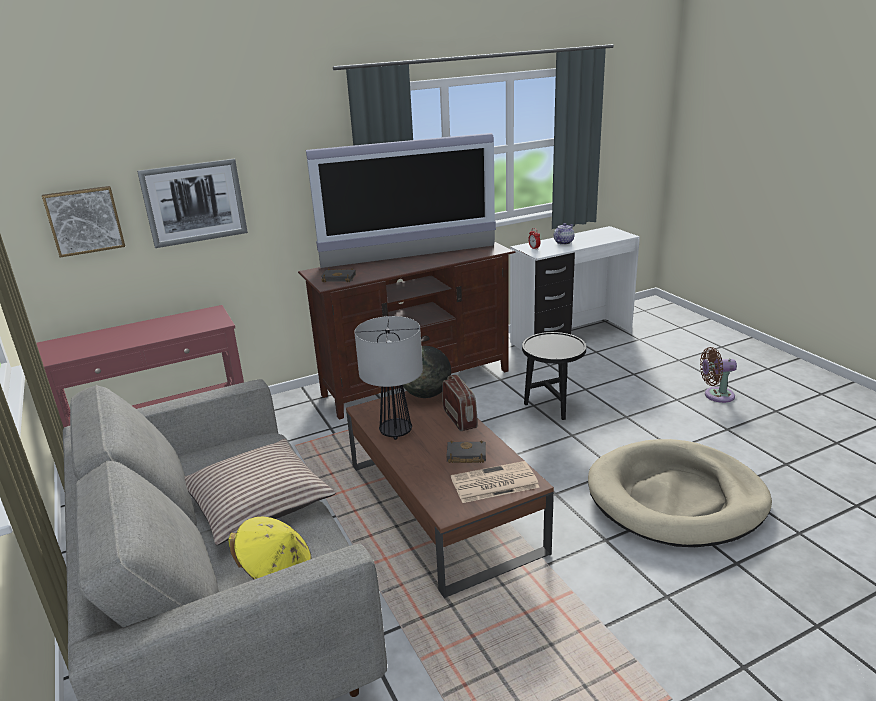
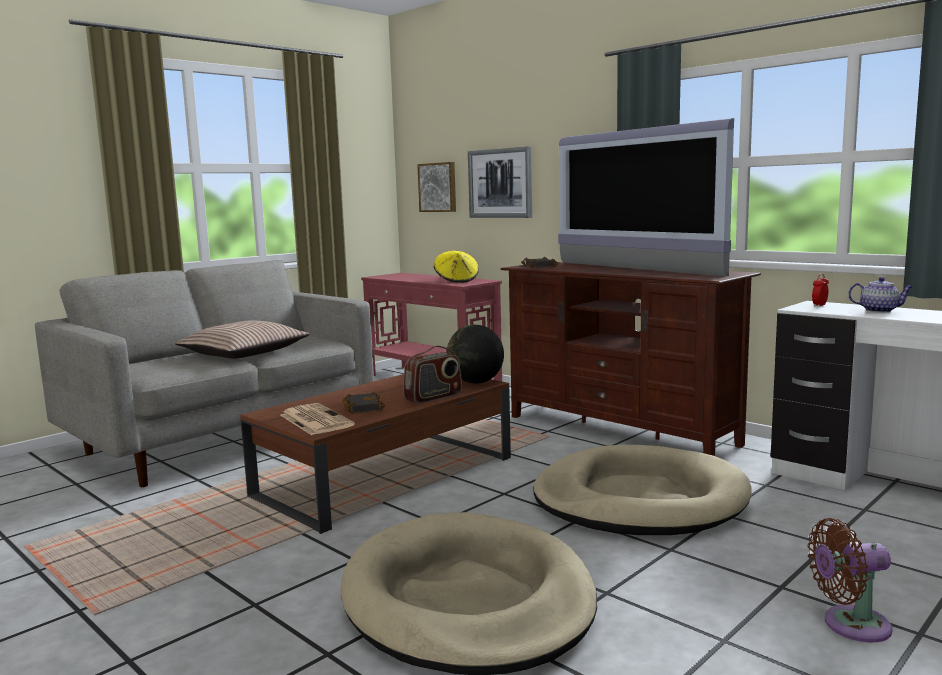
camera: 70 degrees right, 15 degrees down
(277, 573) = (158, 367): yellow hat -> yellow hat (456, 280)
(396, 431) = (396, 384): table lamp -> none
(552, 408) = (639, 500): black side table -> beige dog bed
(716, 395) = (850, 625): brown fan -> brown fan turned 75 degrees counterclockwise

